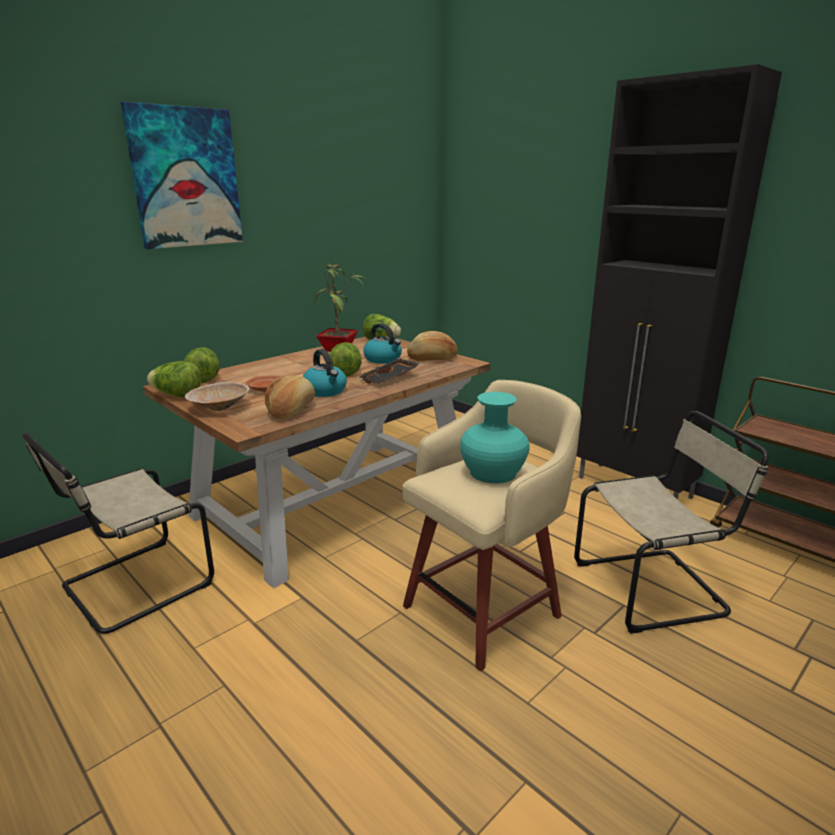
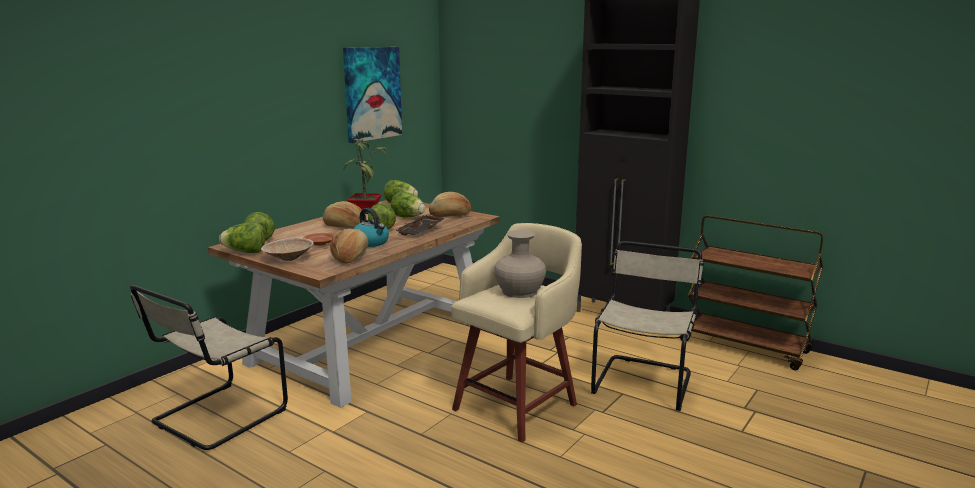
camera: 10 degrees left, 5 degrees down
(185, 178) = (237, 70): picture -> picture (372, 93)
(306, 367) = (344, 226): none -> bread
(383, 359) = (408, 217): kettle -> lettuce
(493, 472) = (519, 291): turquoise vase -> beige vase
(653, 588) = (643, 381): beige chair -> beige chair turned 45 degrees counterclockwise

